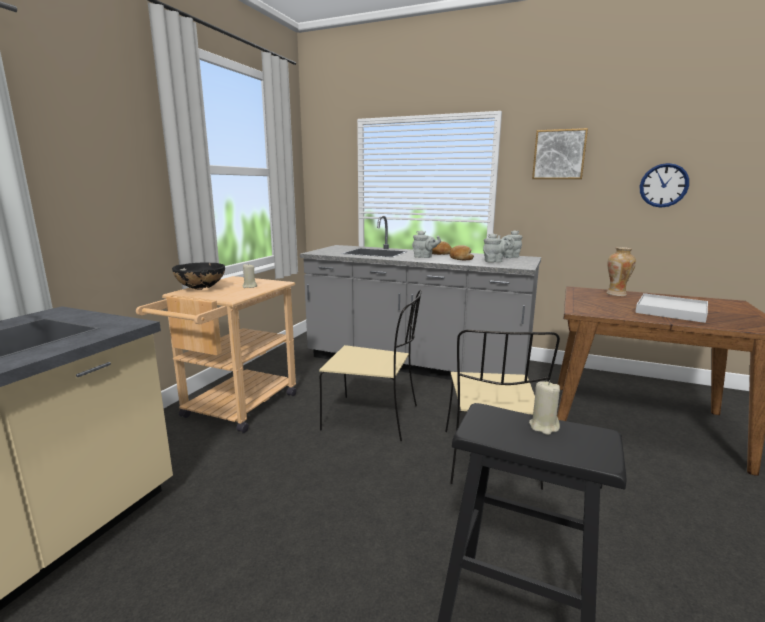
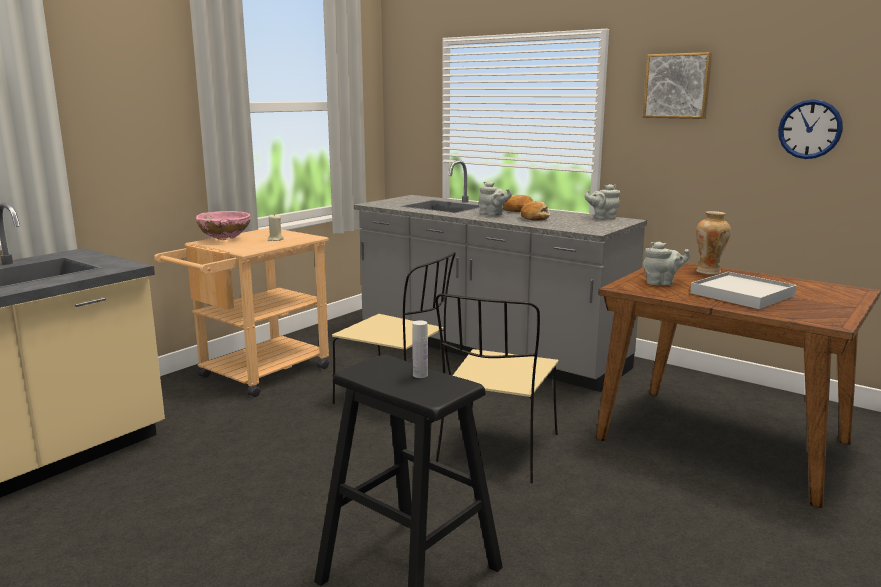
camera: 15 degrees right, 0 degrees up
(201, 289) = (225, 240): black bowl -> pink bowl
(494, 261) = (571, 223): grey teapot -> grey teapot (662, 283)
(544, 426) = (420, 375): beige candle -> white bottle

